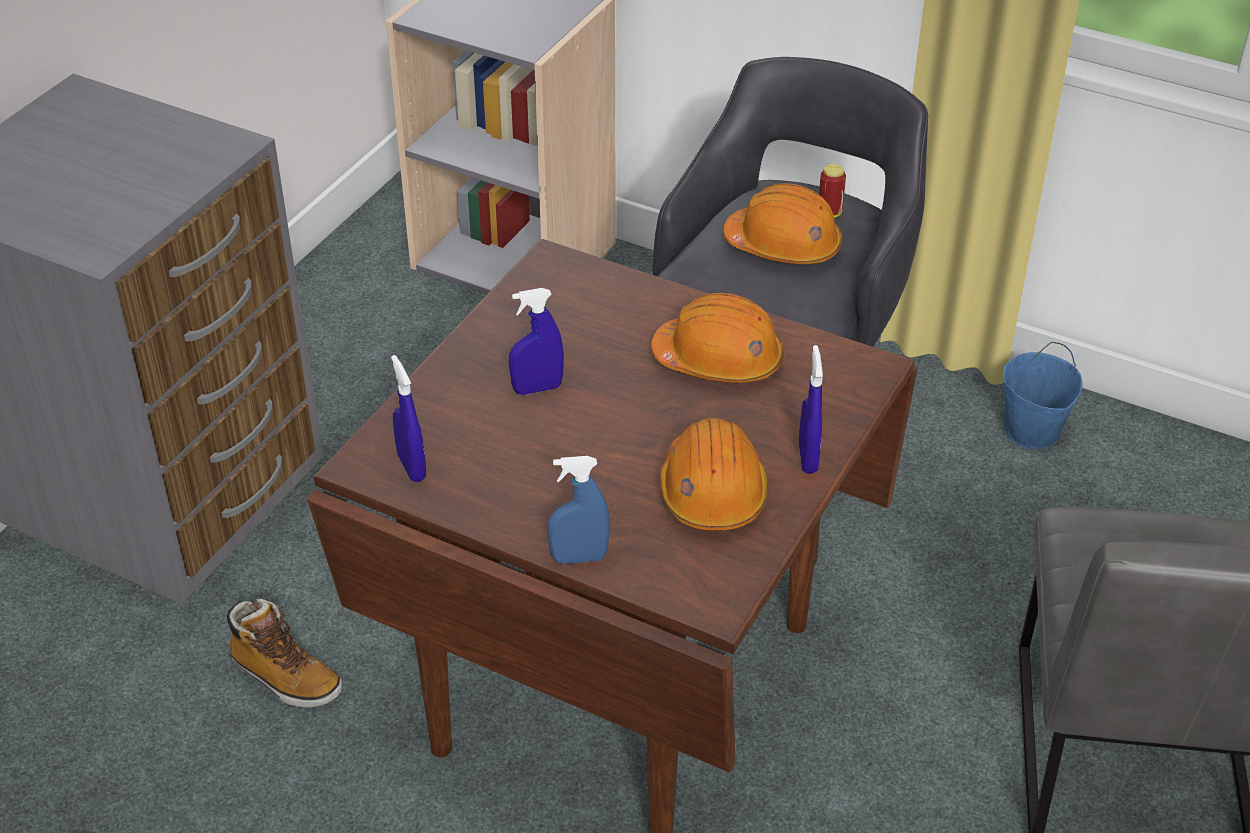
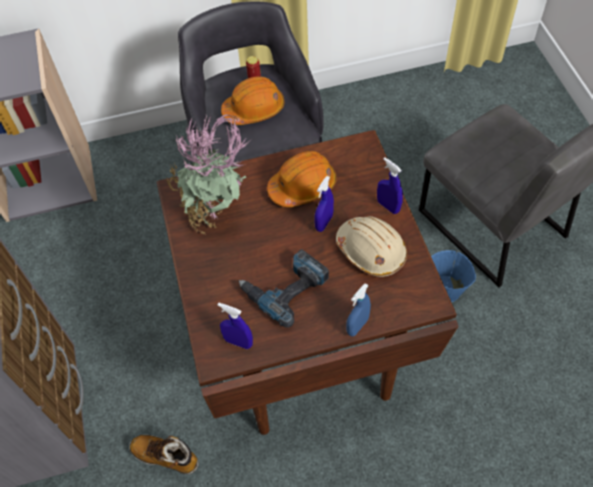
camera: 40 degrees left, 15 degrees up
(285, 677) = (166, 456): boot -> boot turned 150 degrees counterclockwise
(537, 388) = (245, 259): blue spray bottle -> blue spray bottle (324, 223)
(545, 452) = (285, 287): none -> power drill
(564, 320) = (217, 215): none -> potted plant
(712, 491) = (371, 251): orange hard hat -> beige hard hat
(1032, 431) = (336, 117): blue bucket -> blue bucket (446, 289)

